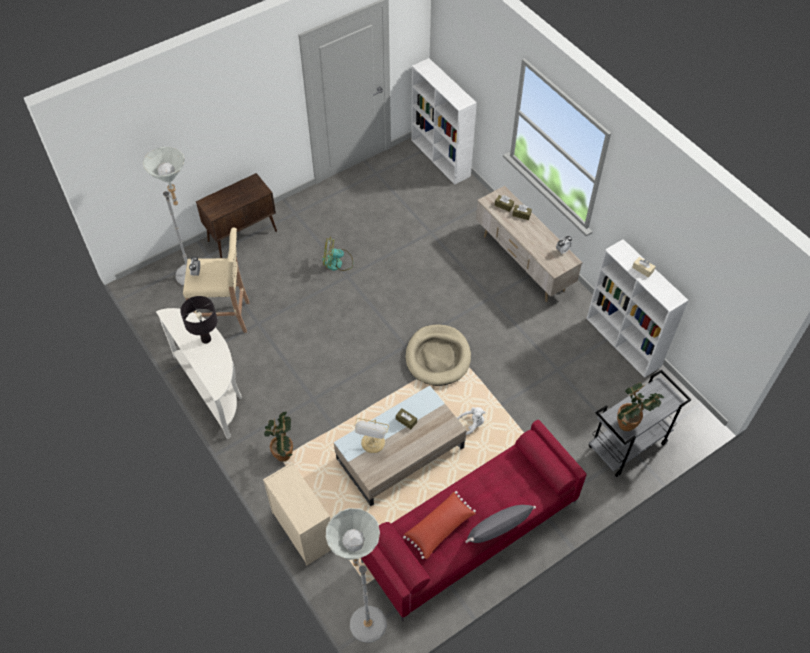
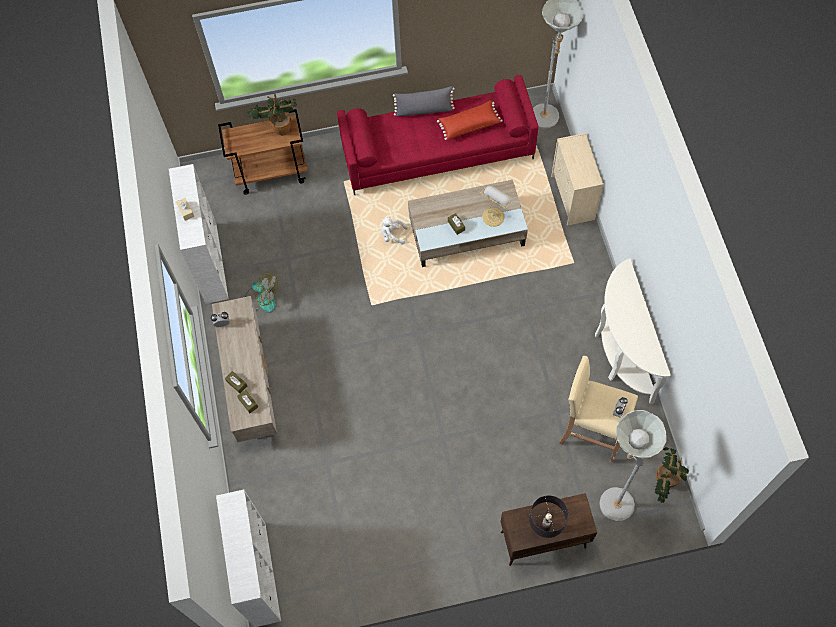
camera: 155 degrees left, 10 degrees up
(206, 339) = (625, 324): black table lamp -> black table lamp (544, 528)
(284, 451) = (568, 268): potted plant -> potted plant (663, 483)
(337, 263) = (447, 459): fan -> fan (261, 299)
(438, 357) = (391, 309): beige dog bed -> none
(627, 446) = (272, 172): grey cart -> brown cart

